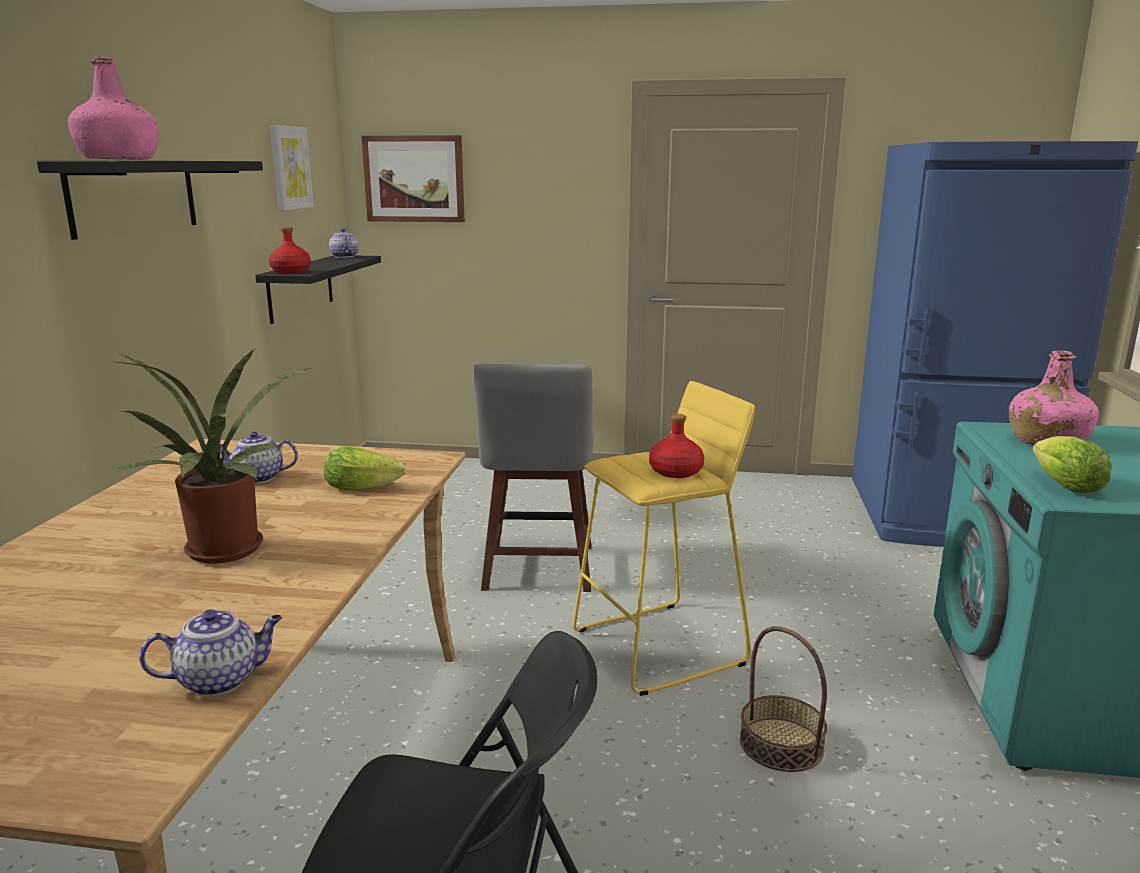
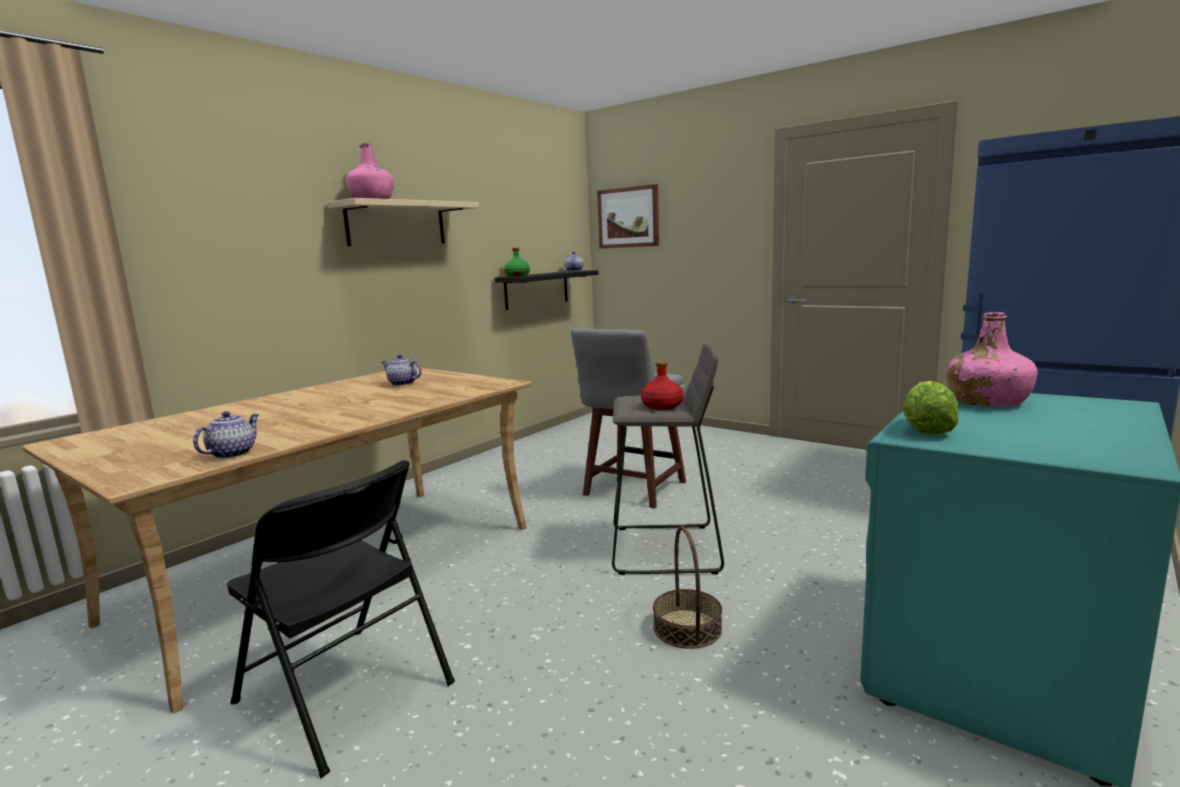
camera: 30 degrees right, 5 degrees down
(134, 196) = (396, 224): black shelf -> beige shelf
(220, 679) = (233, 453): teapot -> teapot turned 75 degrees counterclockwise
(225, 553) = (327, 410): potted plant -> none
(290, 168) = (532, 211): picture -> none
(291, 271) = (517, 276): red bottle -> green bottle
(367, 487) = (444, 392): lettuce -> none
(659, 647) = (665, 549): yellow stool -> grey stool

